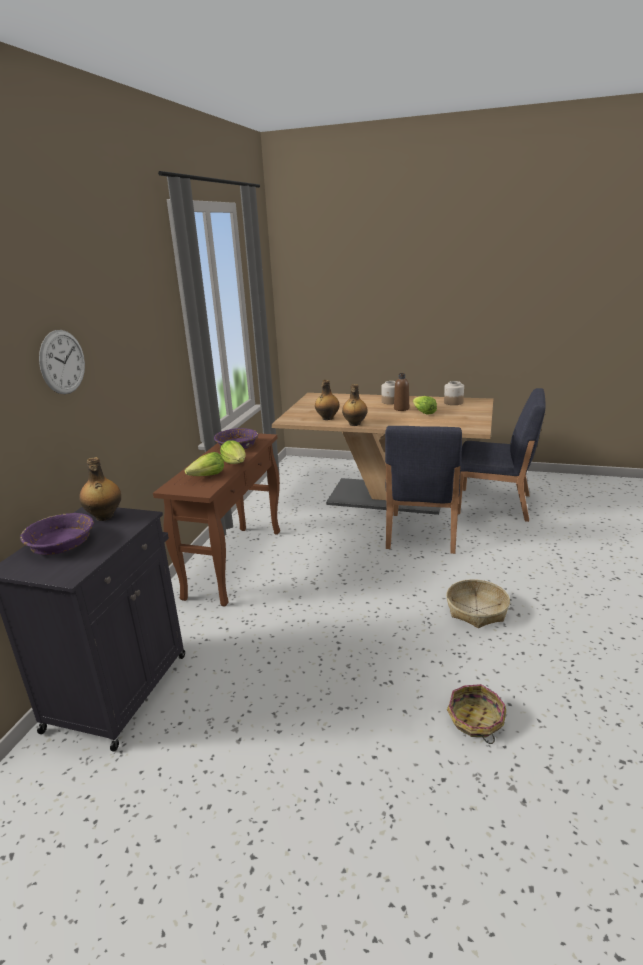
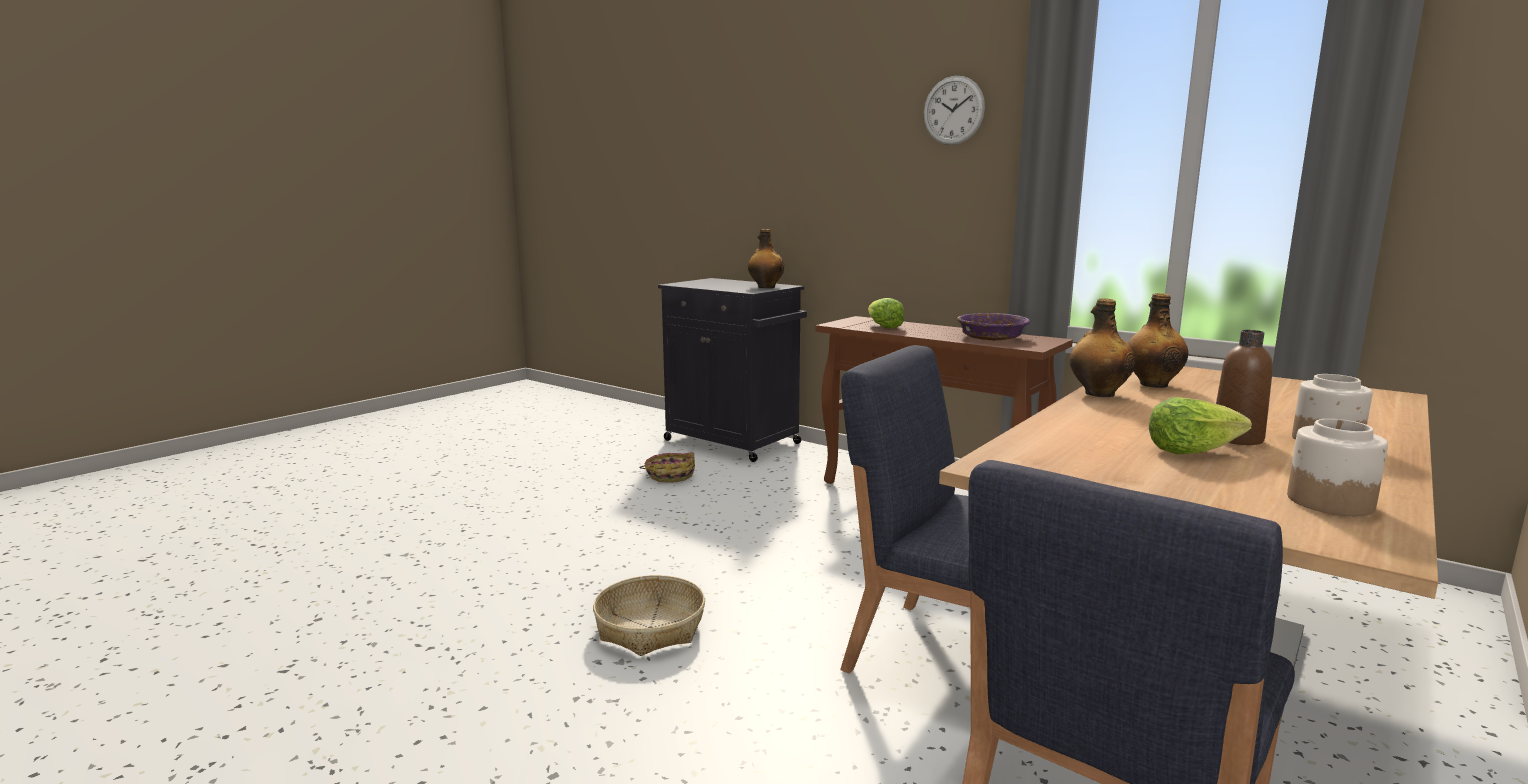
camera: 110 degrees right, 10 degrees down
(61, 544) = (729, 283): purple bowl -> none
(62, 362) = (829, 150): wall clock -> wall clock (953, 110)
(235, 463) = (919, 334): lettuce -> none
(475, 721) = (488, 561): basket -> basket (670, 475)

